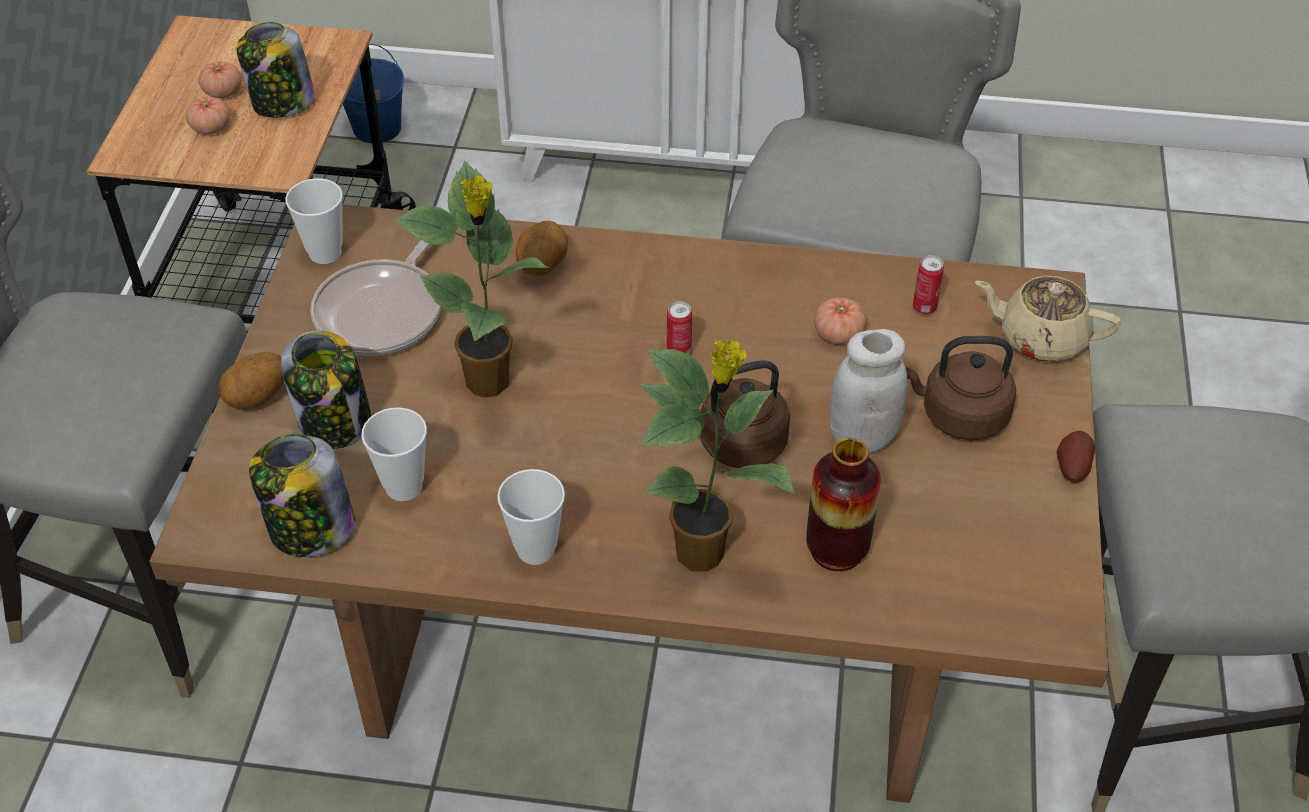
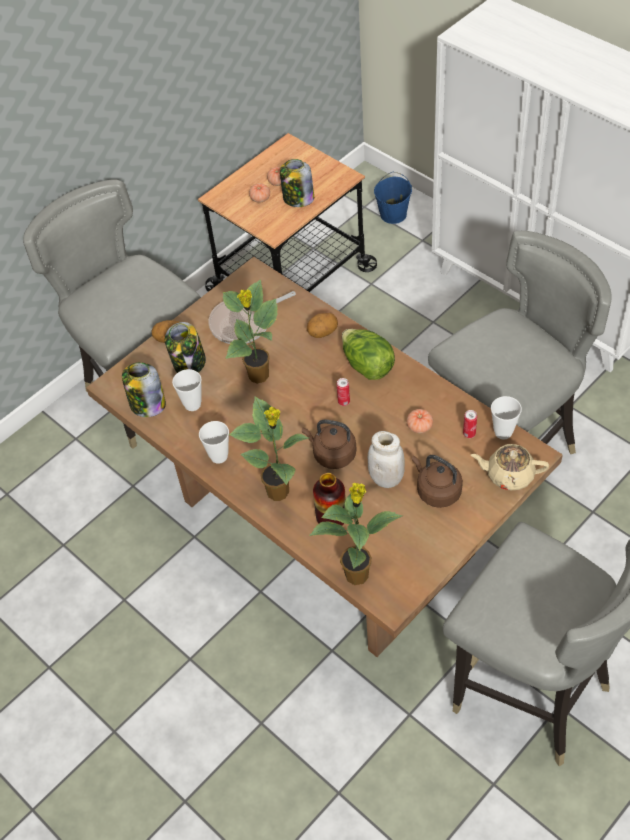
camera: 40 degrees right, 5 degrees up
(325, 253) = (242, 285): cup -> cup (503, 432)
(666, 283) = (367, 366): none -> lettuce
(961, 611) = (358, 573): none -> potted plant
(1040, 338) = (508, 475): beige teapot -> beige teapot turned 45 degrees counterclockwise
(1071, 467) = (463, 540): potato -> none

